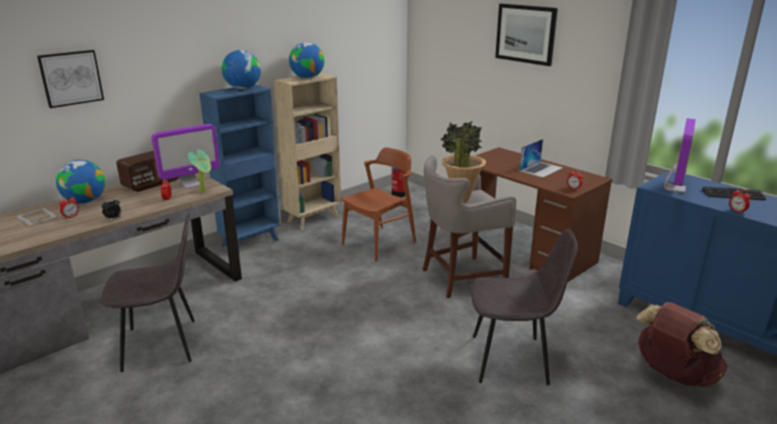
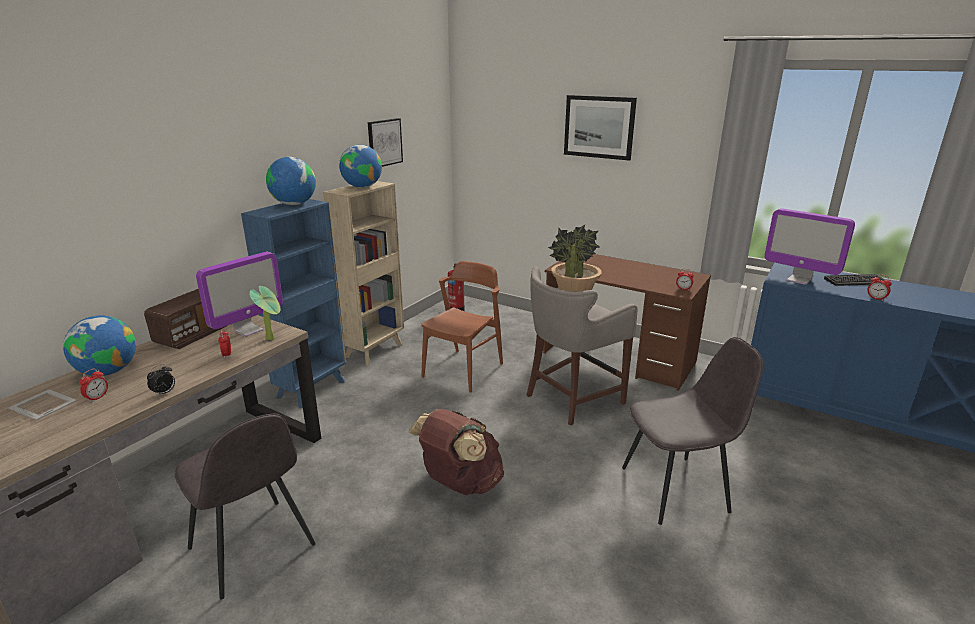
camera: 15 degrees left, 0 degrees up
(71, 78) = (70, 204): picture -> picture (384, 142)
(163, 344) = (253, 548): grey chair -> grey chair turned 75 degrees clockwise
(541, 169) = (635, 270): laptop -> none
(673, 375) = (837, 476): brown backpack -> brown backpack (460, 484)
(674, 188) = (798, 280): monitor -> monitor turned 120 degrees clockwise

